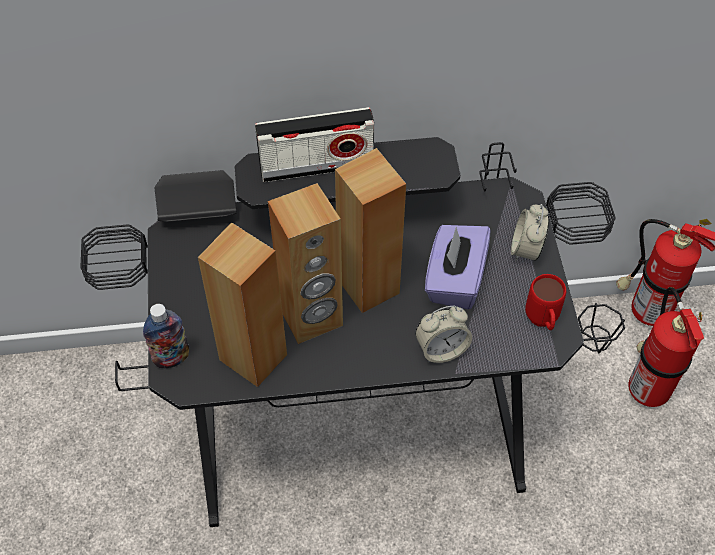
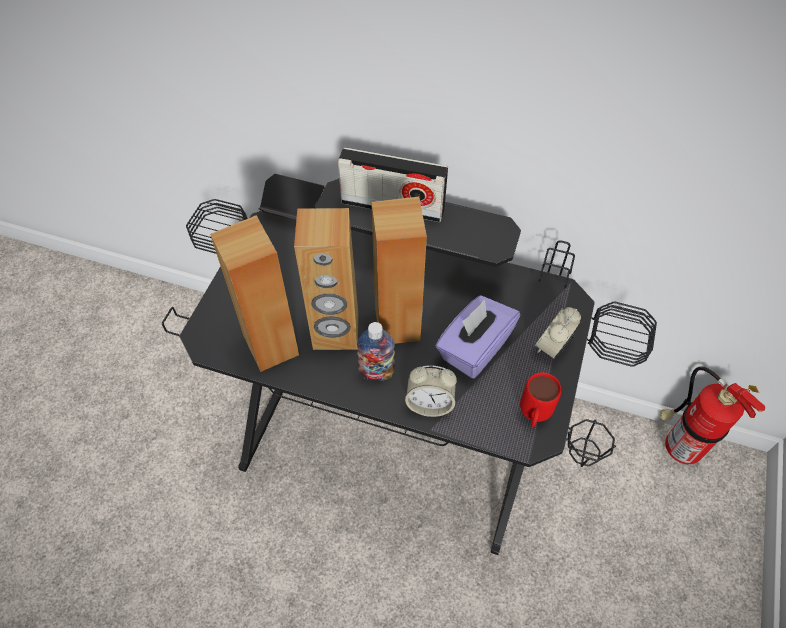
camera: 25 degrees right, 0 degrees up
(171, 358) = (209, 321): bottle -> bottle (376, 373)
(646, 387) = (648, 512): fire extinguisher -> none

